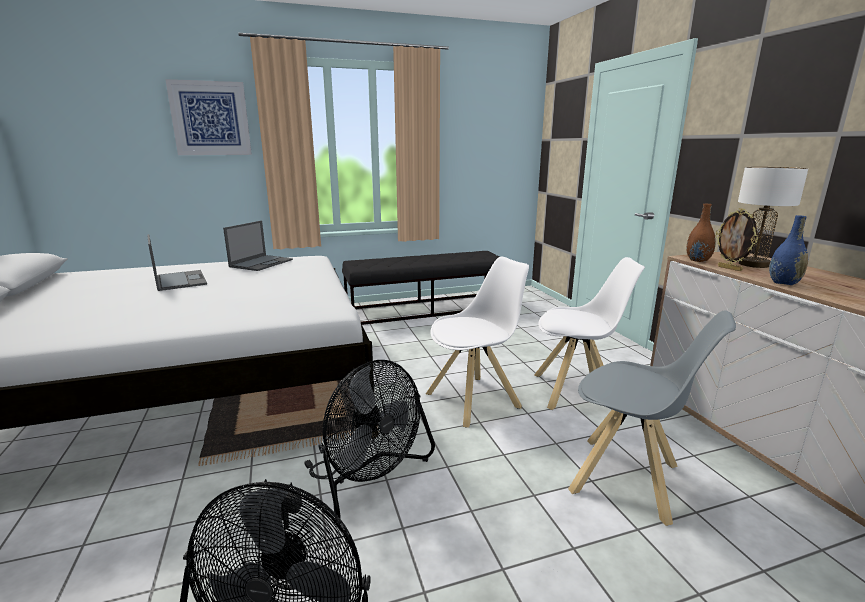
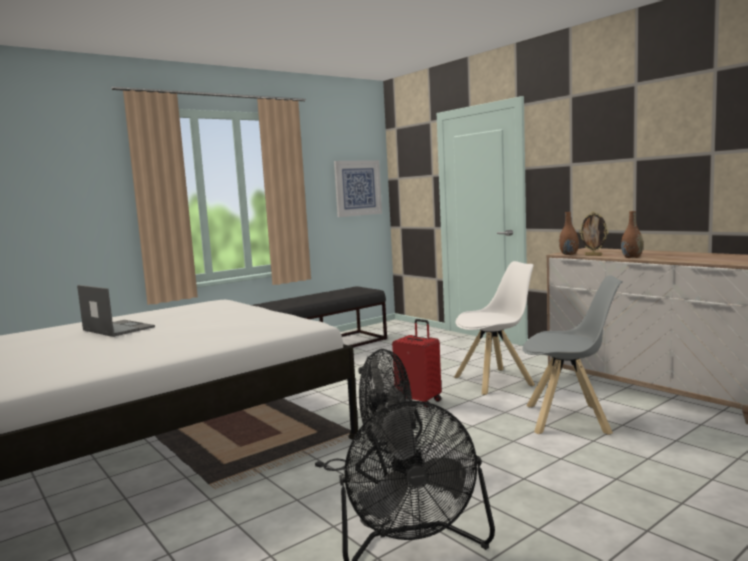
camera: 20 degrees left, 10 degrees down
(210, 118) = (76, 171): picture -> picture (357, 188)
(261, 263) = (176, 309): laptop -> none
(475, 399) = (419, 400): white chair -> red suitcase
(753, 264) = (605, 252): table lamp -> none
(783, 283) = (632, 257): blue vase -> brown vase

